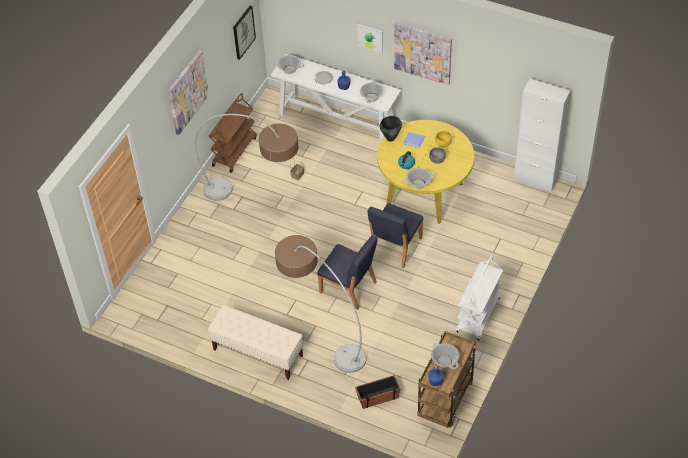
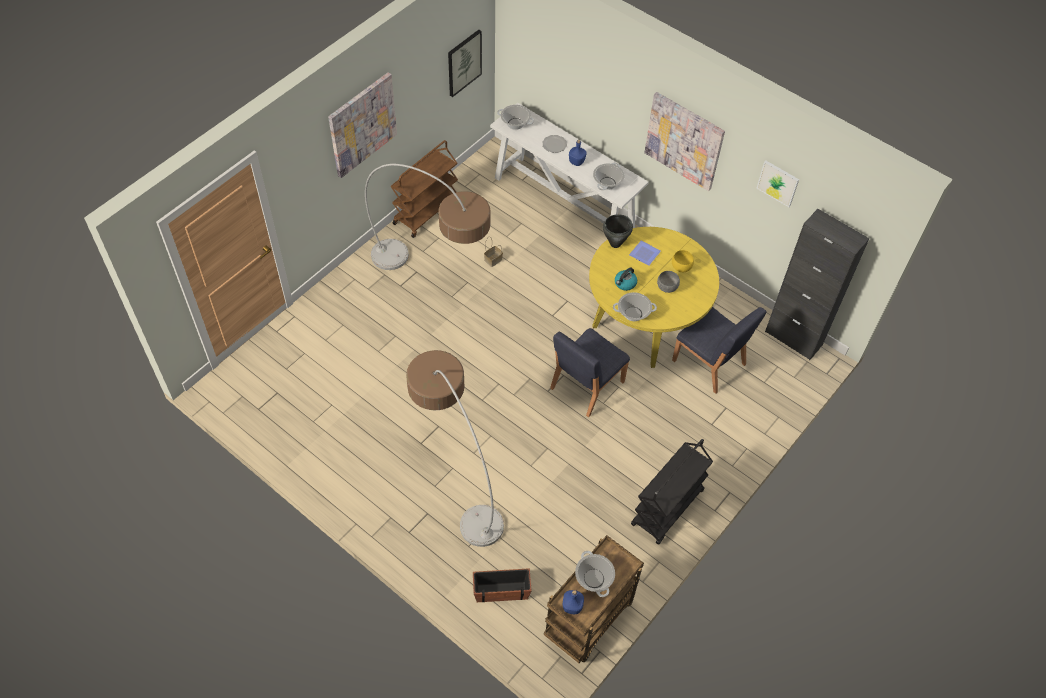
camera: 10 degrees right, 5 degrees up
(257, 353) = (367, 487): beige bench -> none
(348, 288) = (510, 427): blue chair -> blue chair (709, 363)
(370, 37) = (621, 105): picture -> picture (778, 183)
(478, 315) = (667, 508): white cart -> black cart
(535, 180) = (793, 338): white cabinet -> black cabinet

